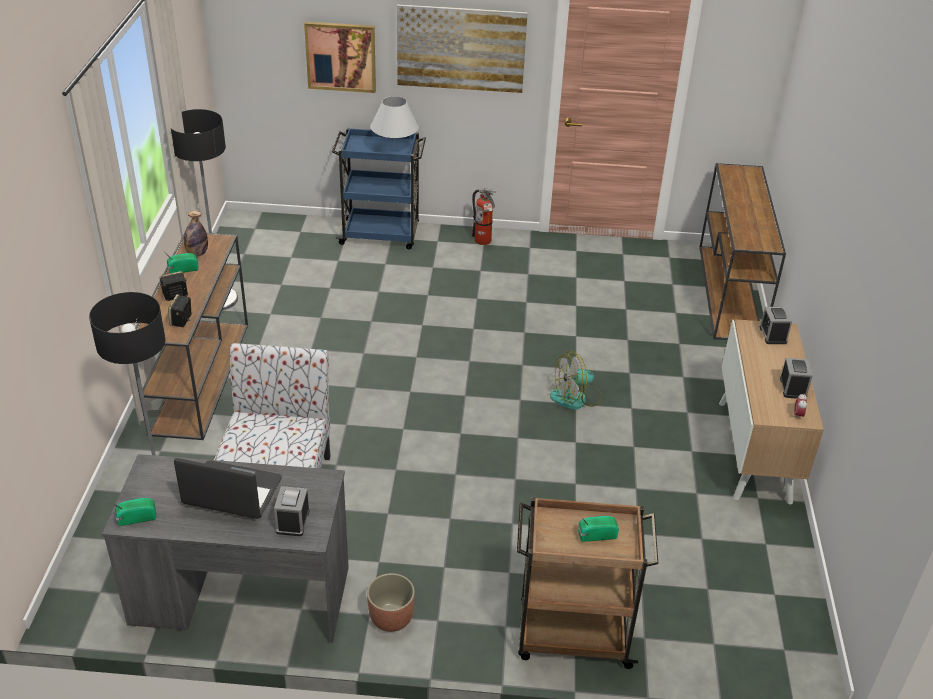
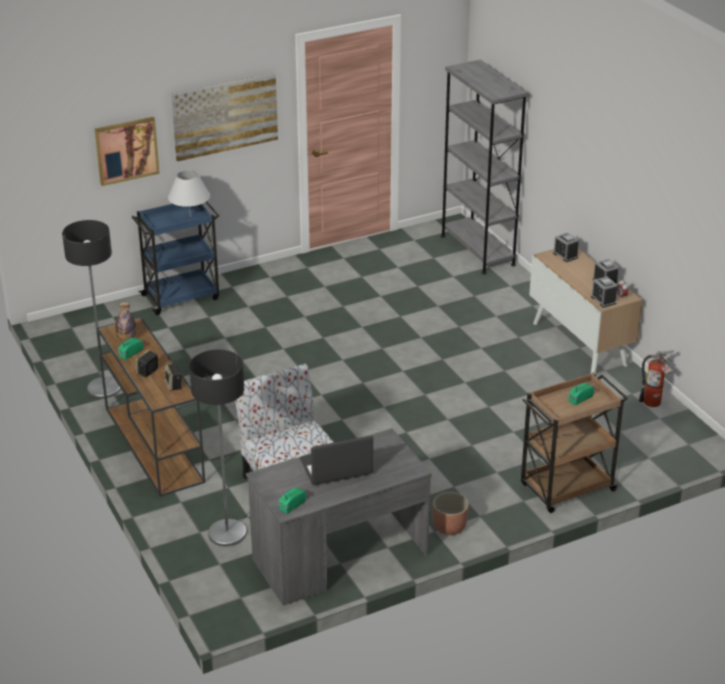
camera: 30 degrees left, 5 degrees down
(293, 521) = (393, 466): alarm clock -> alarm clock (603, 300)
(483, 242) = (268, 275): fire extinguisher -> fire extinguisher (654, 403)
(576, 398) = (439, 355): fan -> none
(730, 293) = (477, 250): brown console table -> grey bookcase

